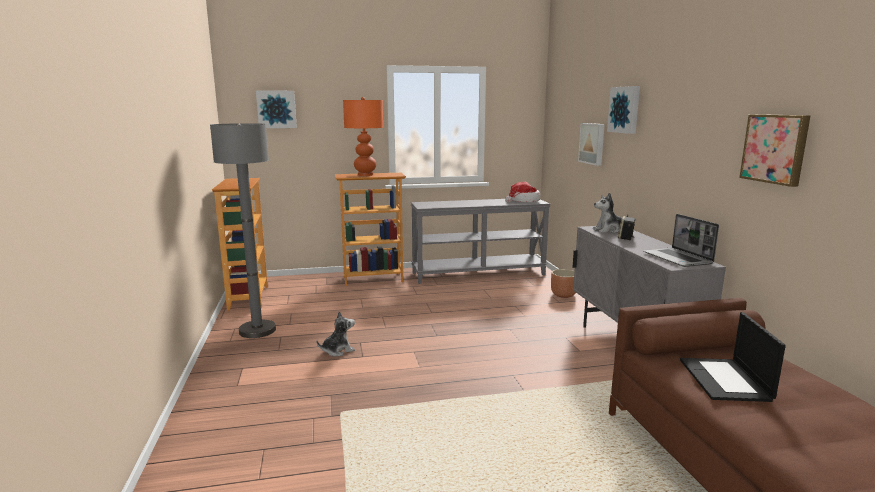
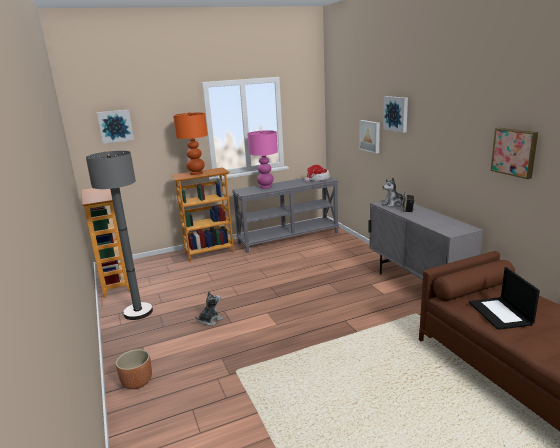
camera: 10 degrees left, 5 degrees up
(453, 202) = (265, 186): none -> pink table lamp
(563, 295) = (357, 248): brown planter -> brown planter (137, 382)
(678, 258) = (450, 226): laptop -> none

